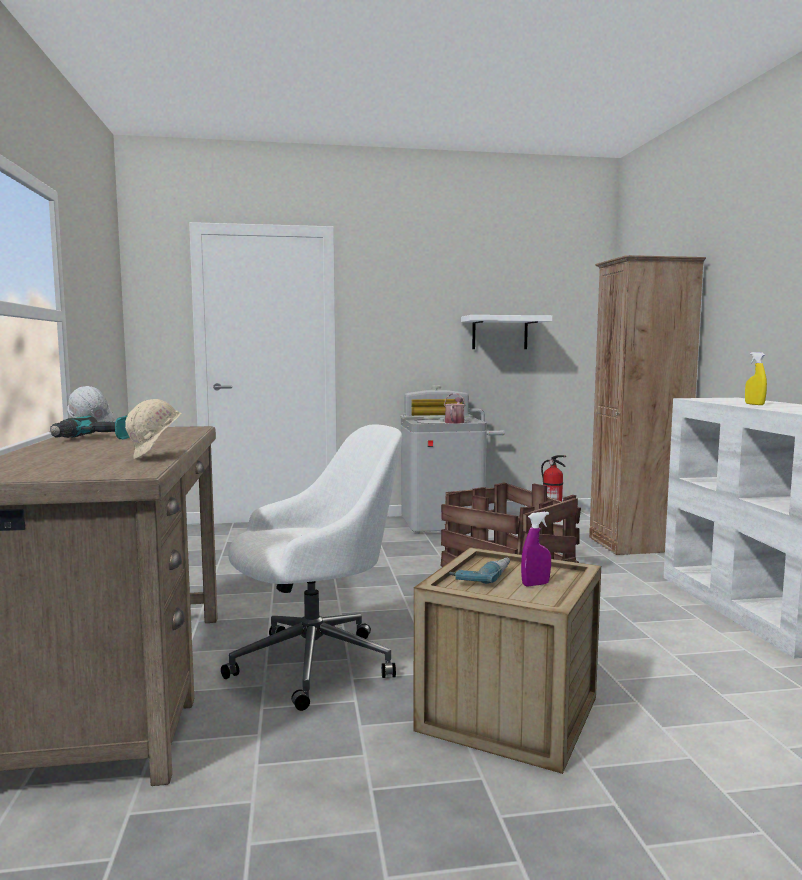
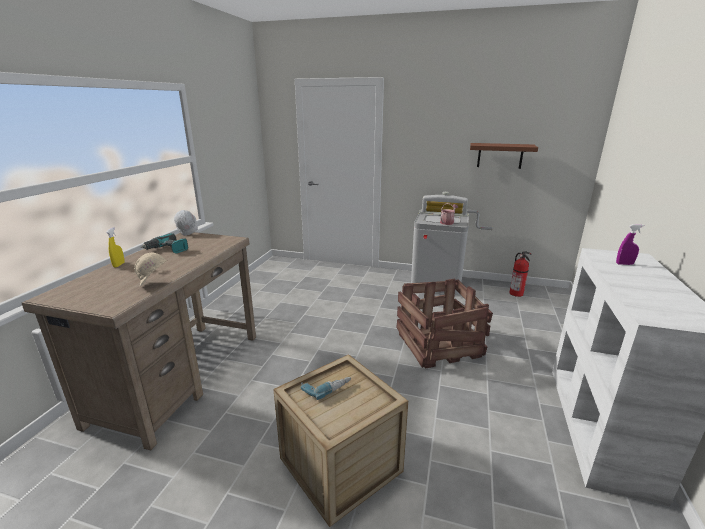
camera: 25 degrees right, 15 degrees up
(315, 664) = (274, 387): white office chair -> none
(499, 333) = (500, 155): white shelf -> brown shelf
(535, 584) = (348, 407): purple spray bottle -> purple spray bottle (624, 264)
(635, 545) = (559, 332): brown cabinet -> none
(754, 404) = (630, 279): yellow spray bottle -> yellow spray bottle (119, 265)

